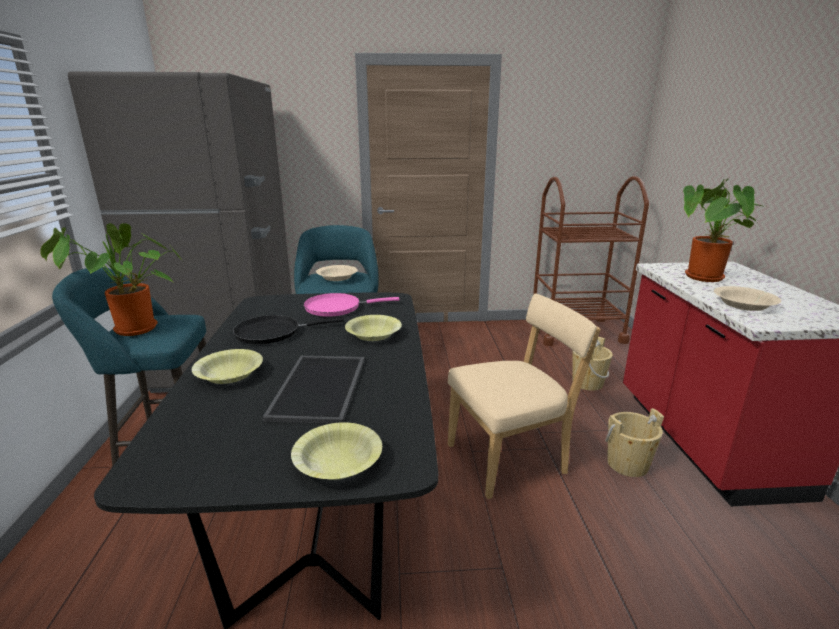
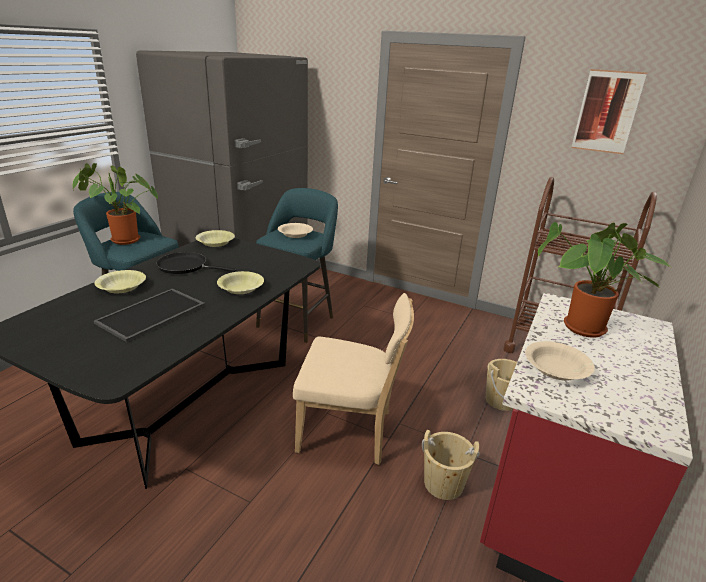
camera: 30 degrees right, 5 degrees up
(337, 308) = (252, 260): pink frying pan -> none
(338, 462) = (89, 363): yellow bowl -> yellow bowl (215, 243)
(577, 117) = (607, 112): none -> picture

